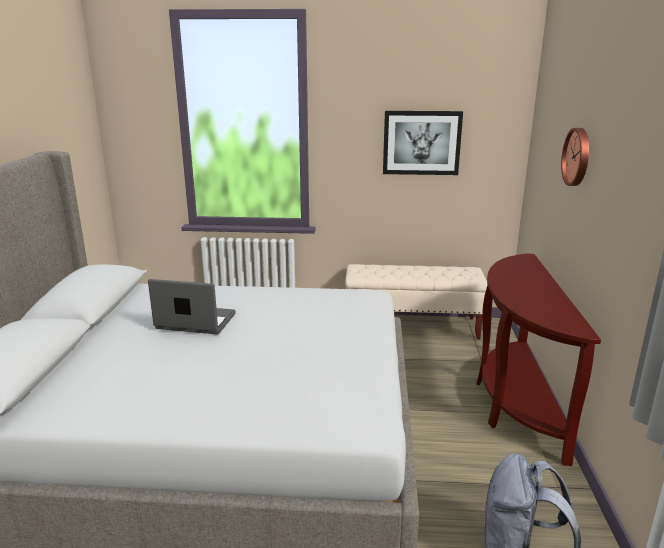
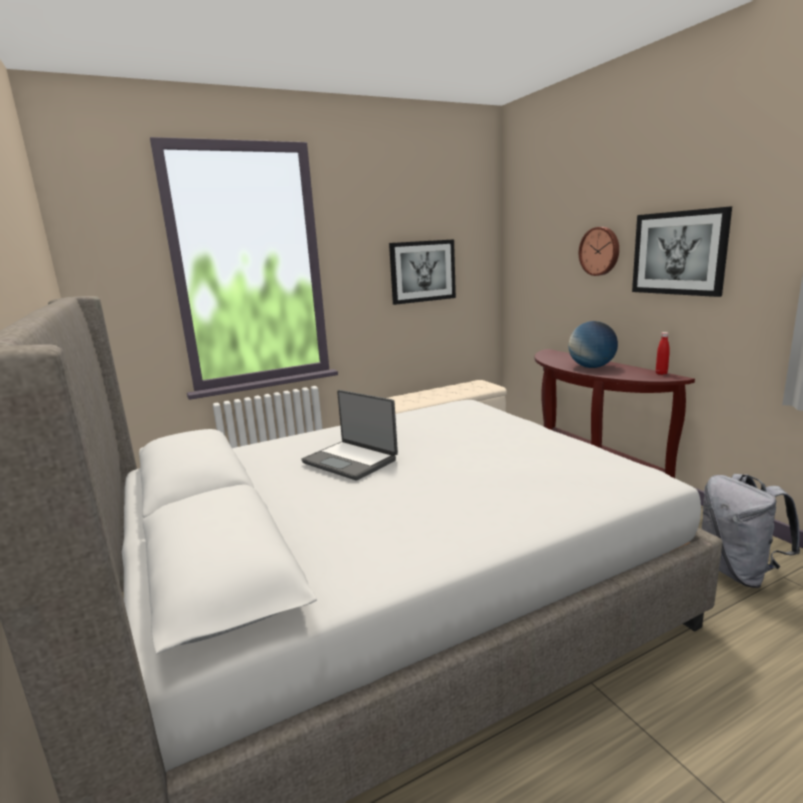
camera: 30 degrees left, 5 degrees down
(195, 322) = (351, 461): laptop -> laptop turned 120 degrees counterclockwise
(523, 291) = (591, 367): none -> globe
(577, 321) = (661, 373): none -> red bottle
(619, 184) = (679, 253): none -> picture

